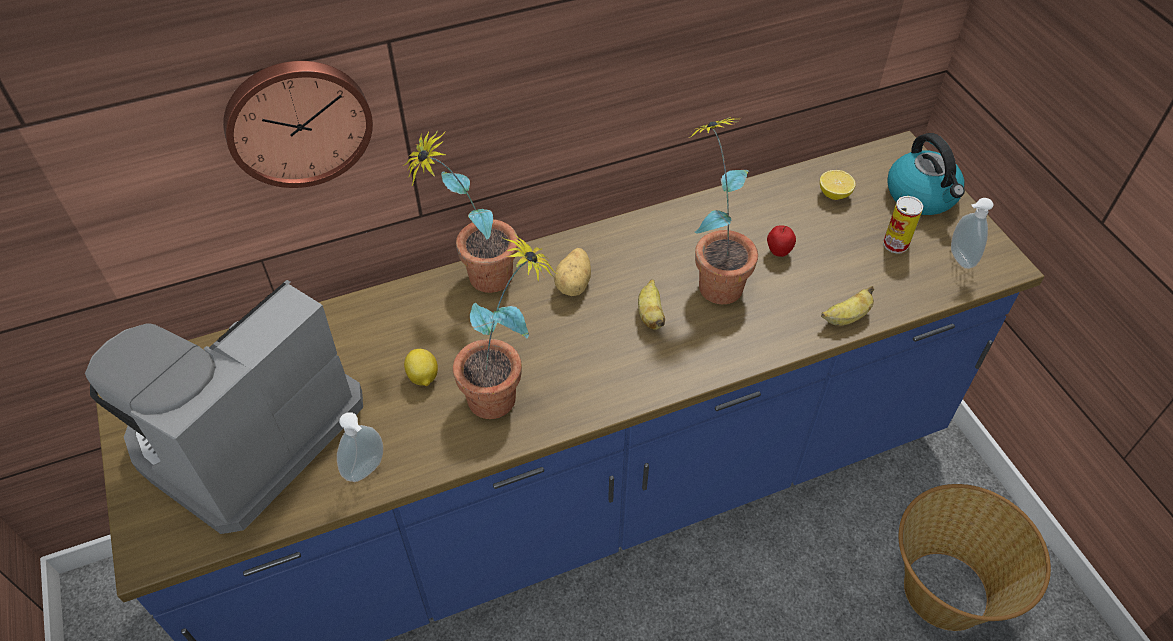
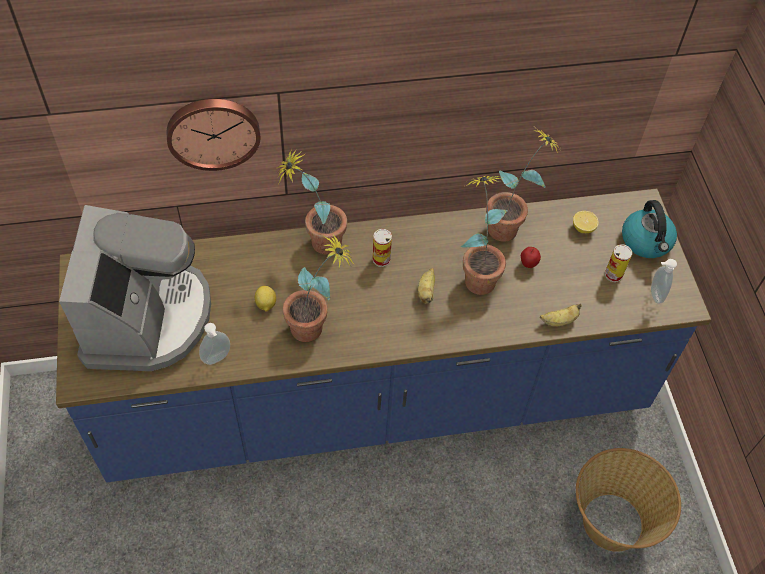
camera: 10 degrees right, 5 degrees up
(244, 432) = (146, 318): coffee machine -> coffee machine turned 135 degrees clockwise
(574, 284) = (381, 259): potato -> can
(738, 209) = (510, 226): none -> potted plant

